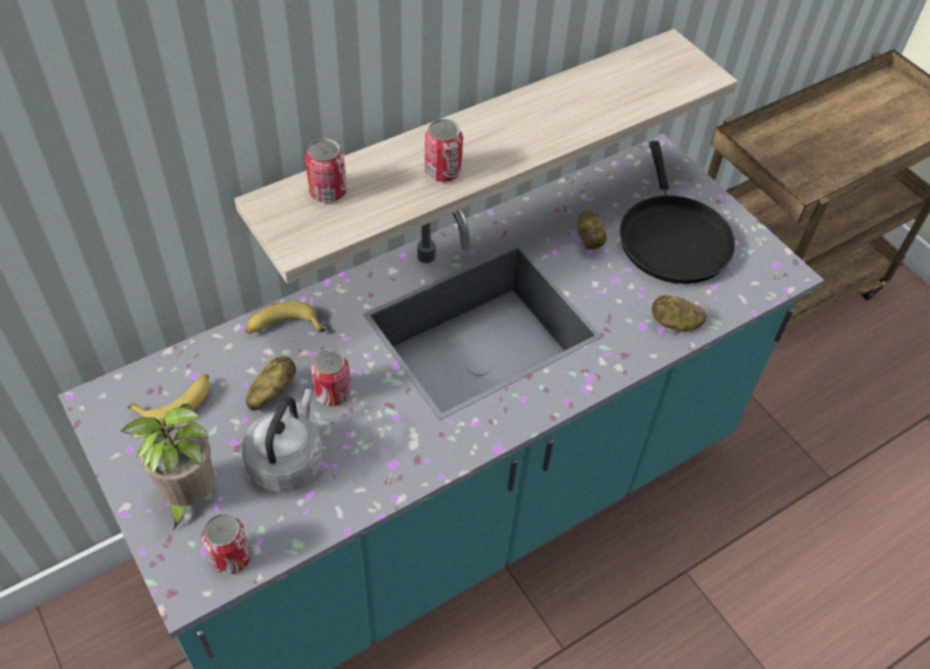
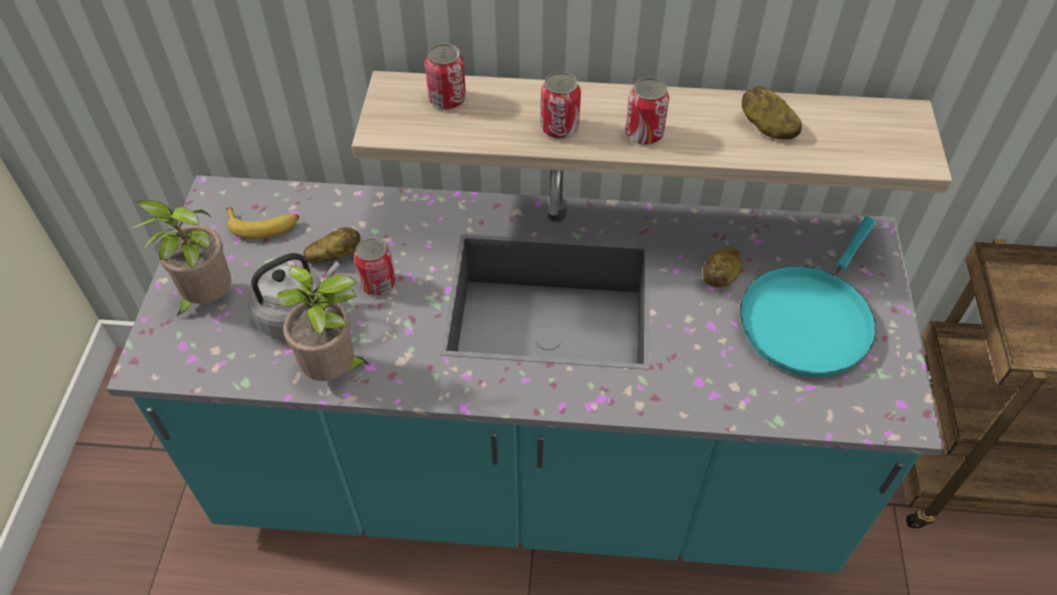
camera: 40 degrees right, 0 degrees up
(231, 557) = (193, 361): can -> can (644, 134)
(283, 327) = (390, 211): banana -> none
(367, 486) = (335, 371): none -> potted plant
(672, 238) = (807, 319): black frying pan -> turquoise frying pan
(675, 324) = (733, 399): potato -> potato (767, 128)

